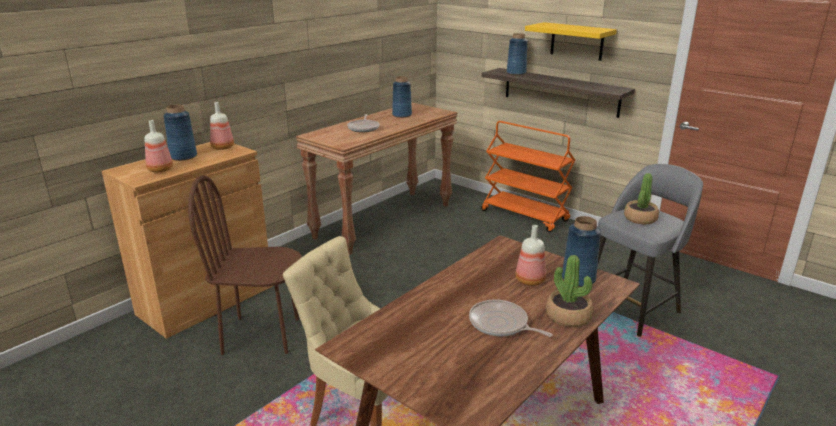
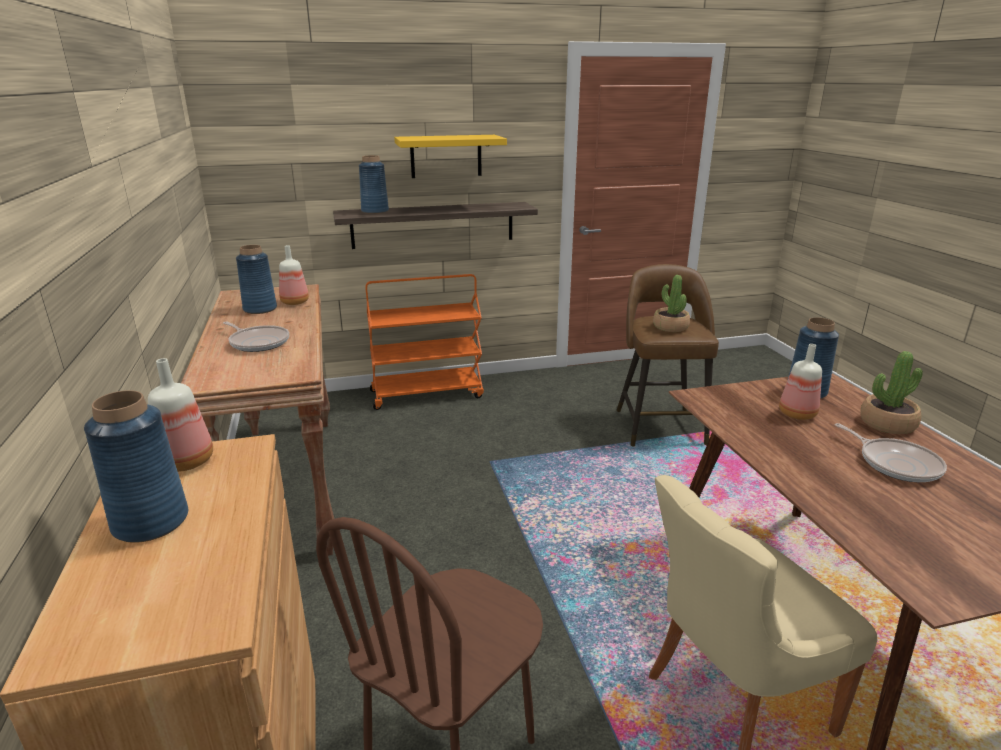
camera: 55 degrees left, 0 degrees up
(161, 169) = (186, 573): bottle -> bottle (294, 302)
(501, 324) = (895, 463): frying pan -> frying pan turned 105 degrees counterclockwise
(633, 307) = (659, 425): grey stool -> brown stool

